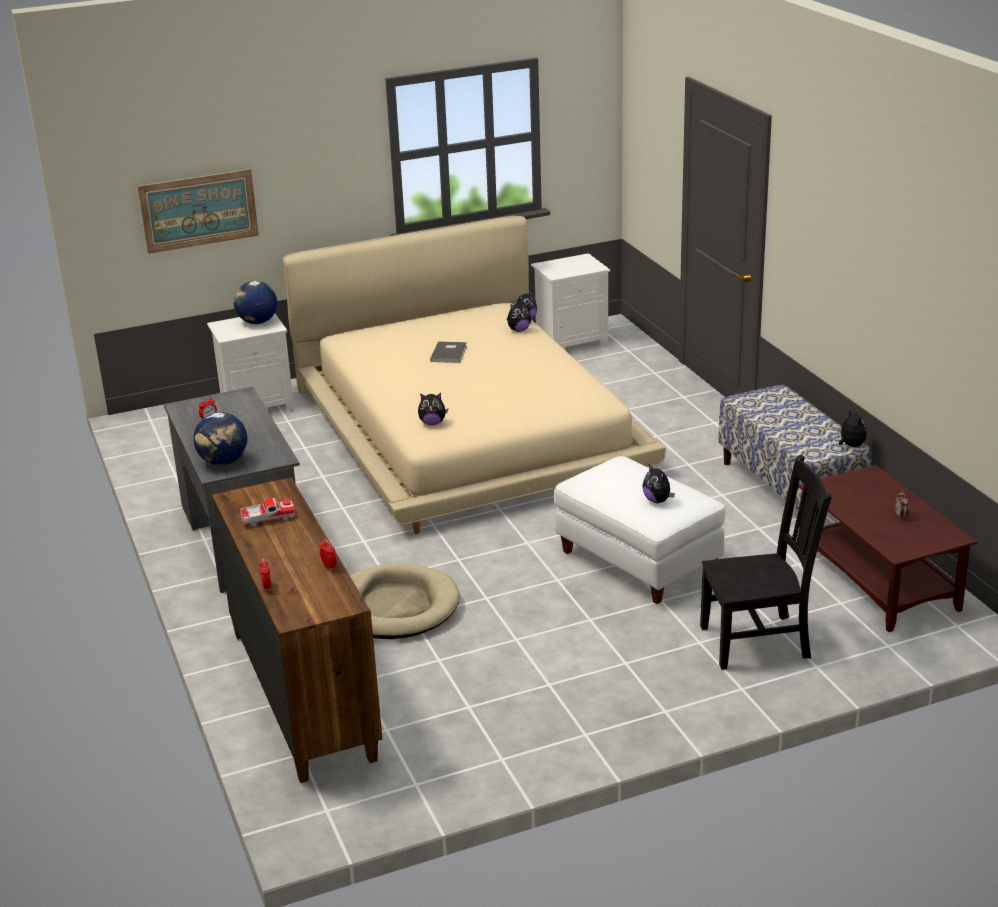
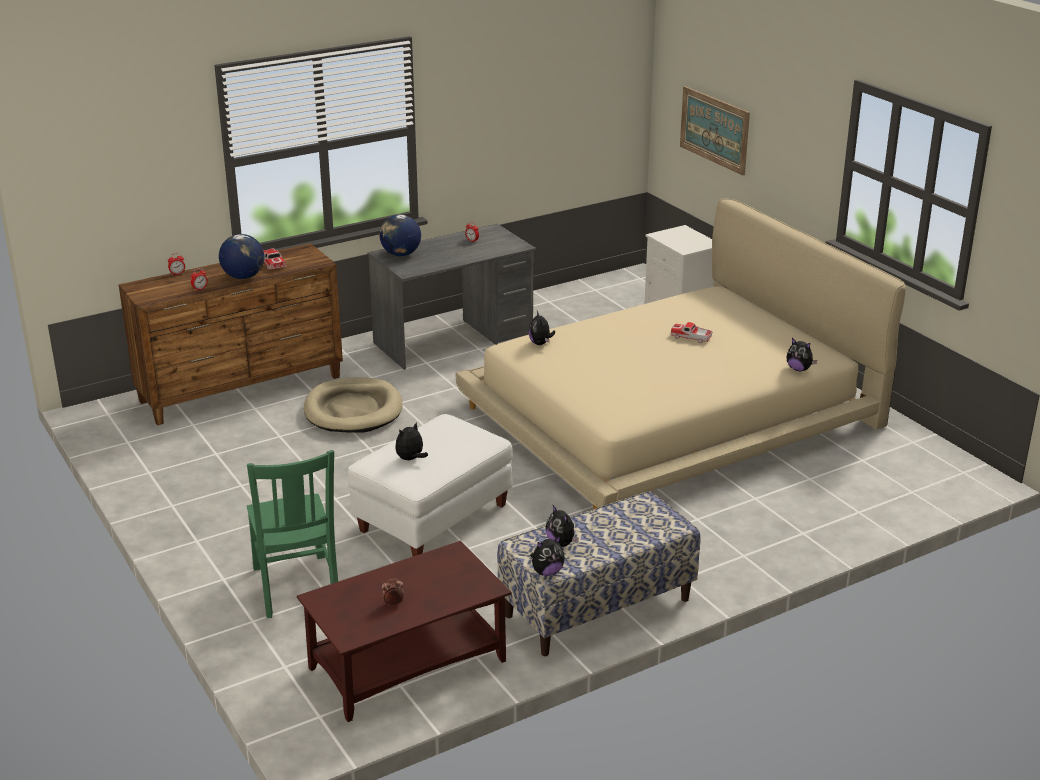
camera: 80 degrees right, 0 degrees up
(257, 322) = (694, 242): globe -> globe (243, 277)
(450, 353) = (691, 337): grey book -> toy car
(519, 330) = (766, 366): plush toy -> plush toy (561, 543)
(572, 343) = (910, 455): white nightstand -> none
(759, 641) = (296, 588): black chair -> green chair

